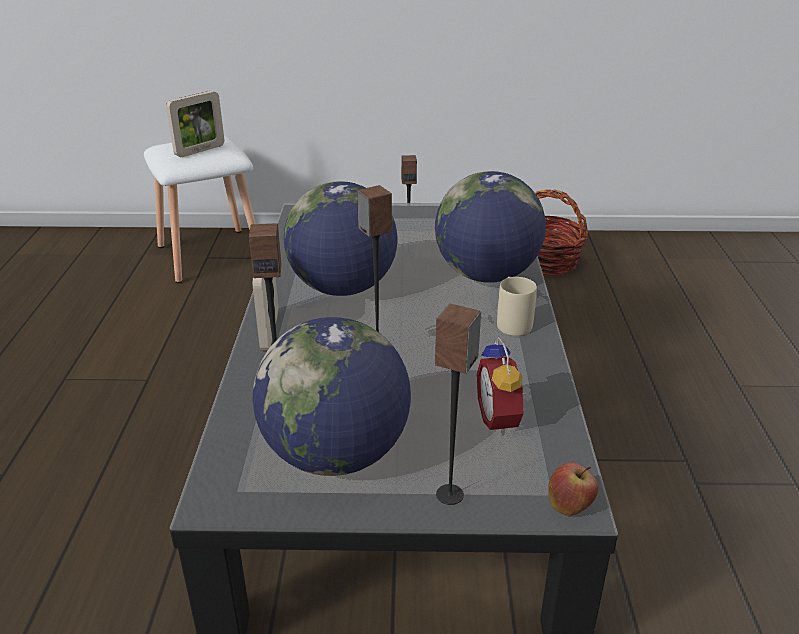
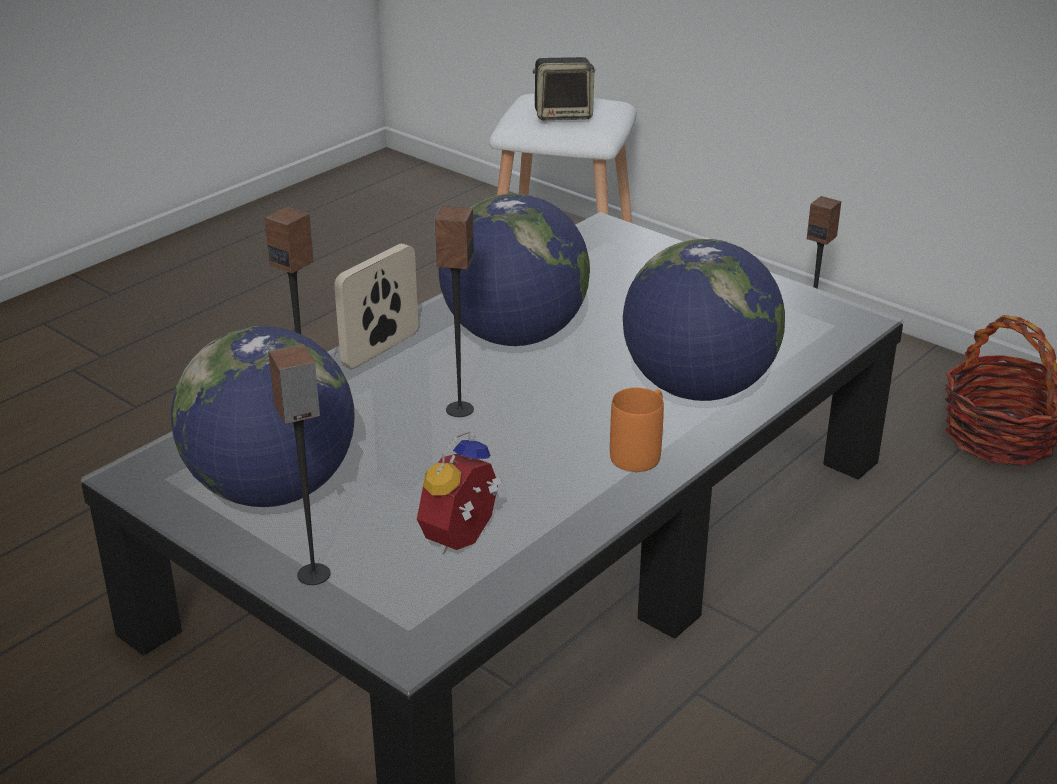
camera: 40 degrees right, 0 degrees up
(200, 150) = (564, 114): picture frame -> speaker
(512, 322) = (641, 452): beige mug -> orange mug
(570, 507) = (400, 646): apple -> none

